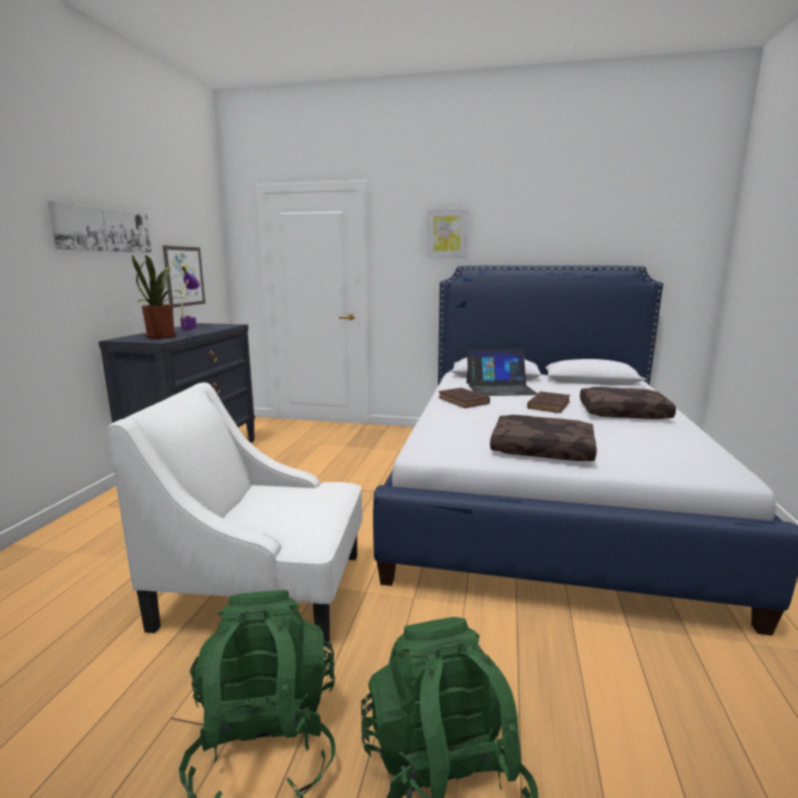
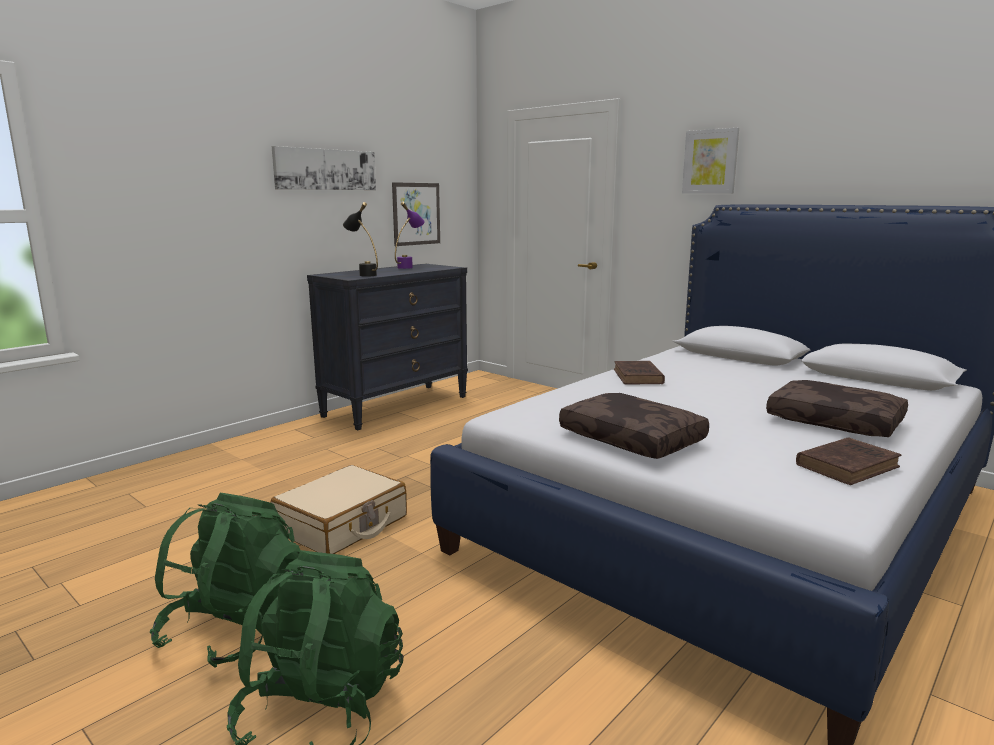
camera: 30 degrees right, 0 degrees up
(164, 337) = (363, 274): potted plant -> black table lamp
(264, 589) = (342, 525): white armchair -> beige suitcase
(500, 388) = (715, 370): laptop -> none
(549, 405) = (741, 396): brown book -> brown book (848, 465)

